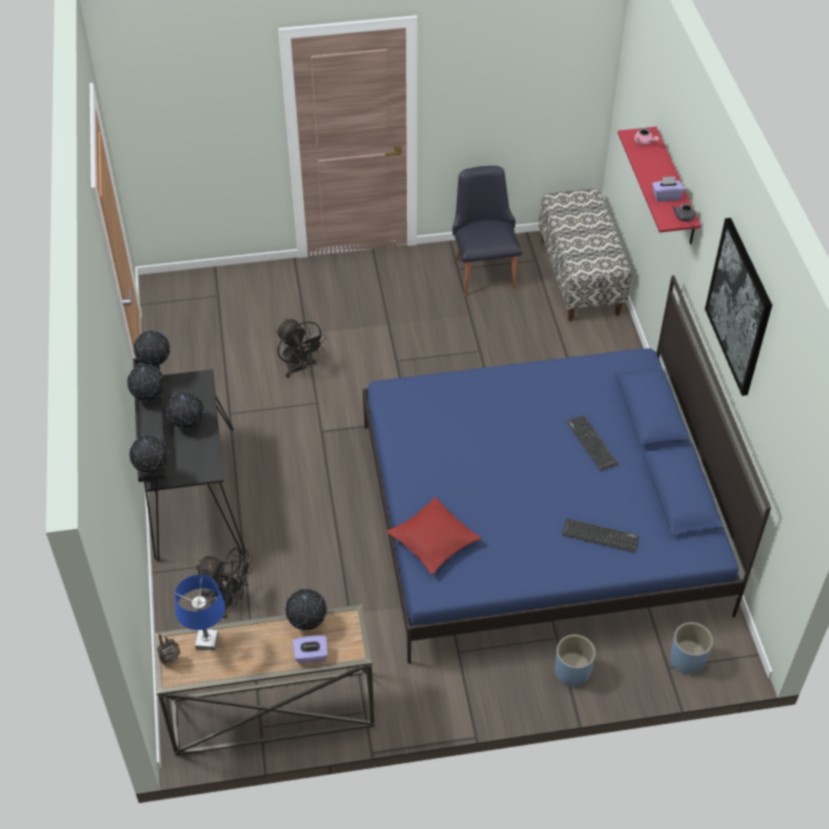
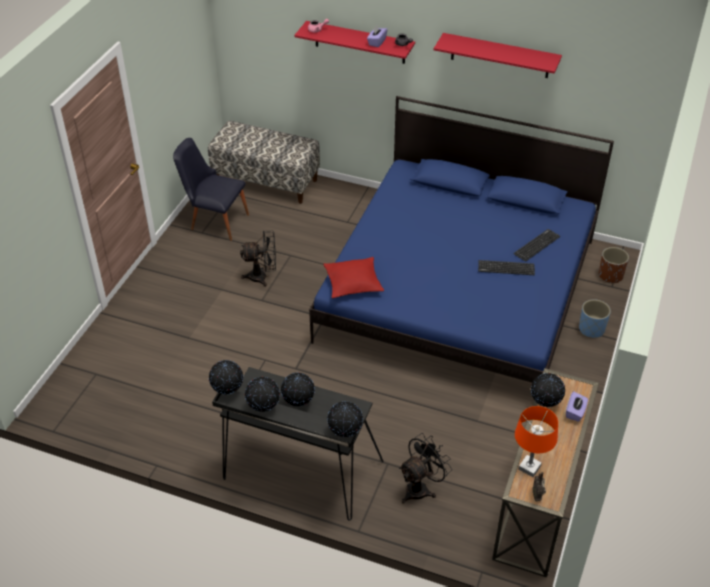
camera: 60 degrees left, 5 degrees down
(207, 641) = (529, 467): blue table lamp -> orange table lamp
(299, 368) = (221, 355): black fan -> black fan (262, 277)
(433, 541) = (490, 322): red pillow -> red pillow (353, 283)
(591, 443) = (458, 216): keyboard -> keyboard (506, 268)
(687, 659) = (610, 276): blue planter -> brown planter
(739, 306) = (500, 56): picture -> red shelf

